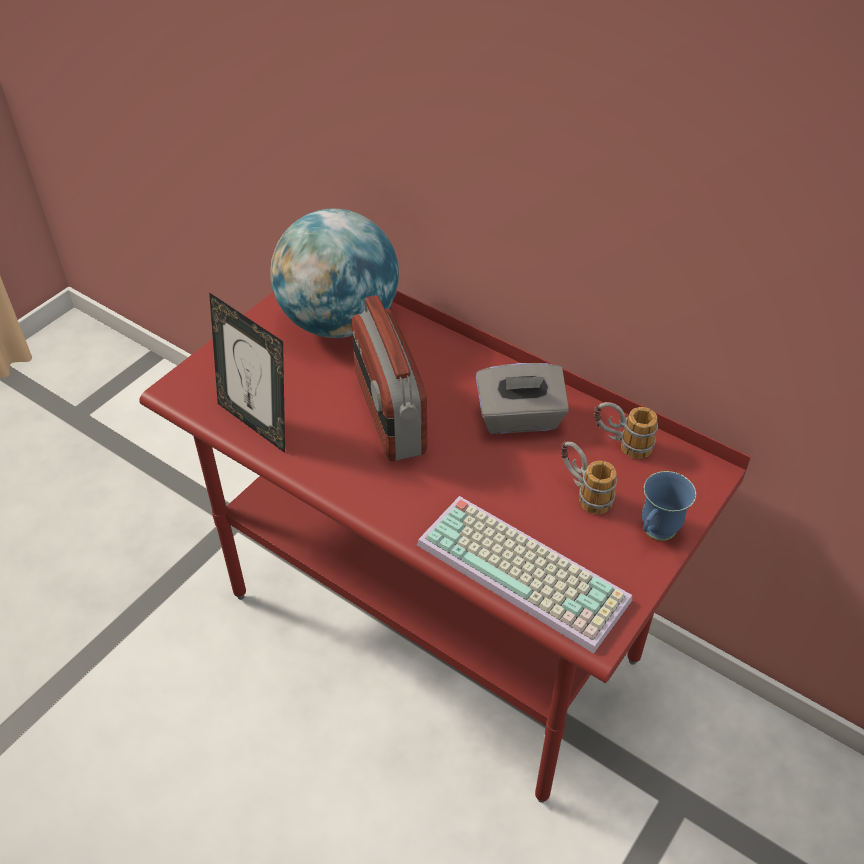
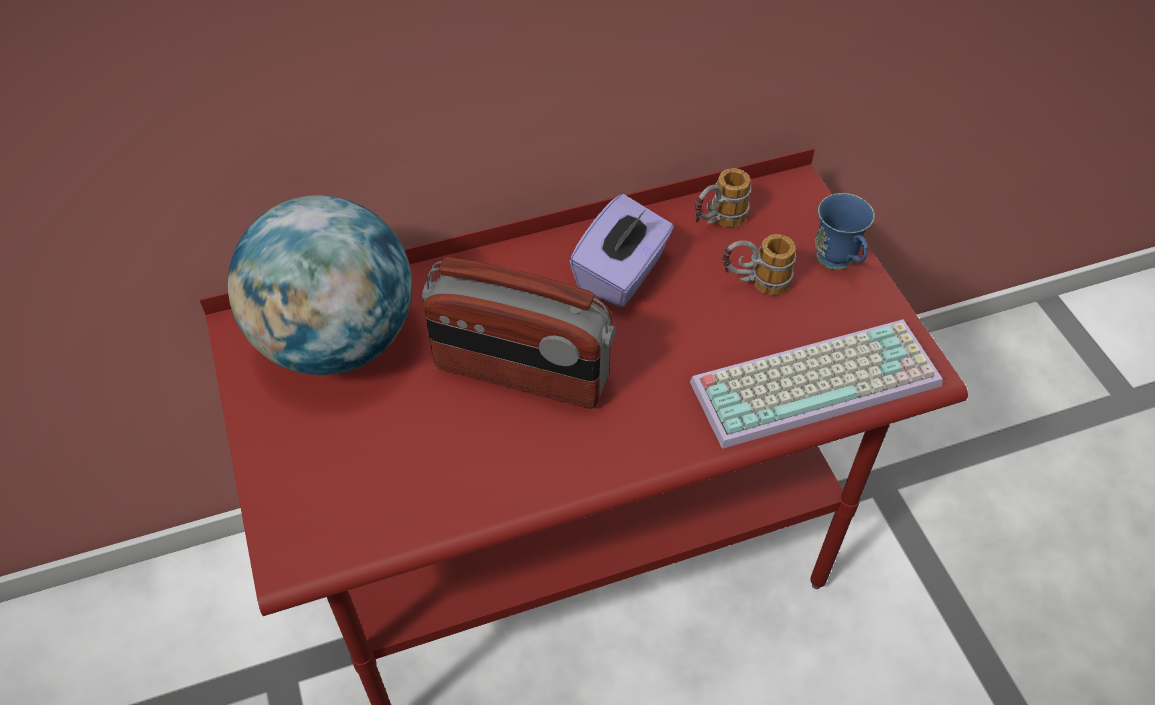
camera: 55 degrees left, 5 degrees up
(257, 423) = (425, 502): picture frame -> none
(519, 418) = (621, 274): grey tissue box -> purple tissue box

